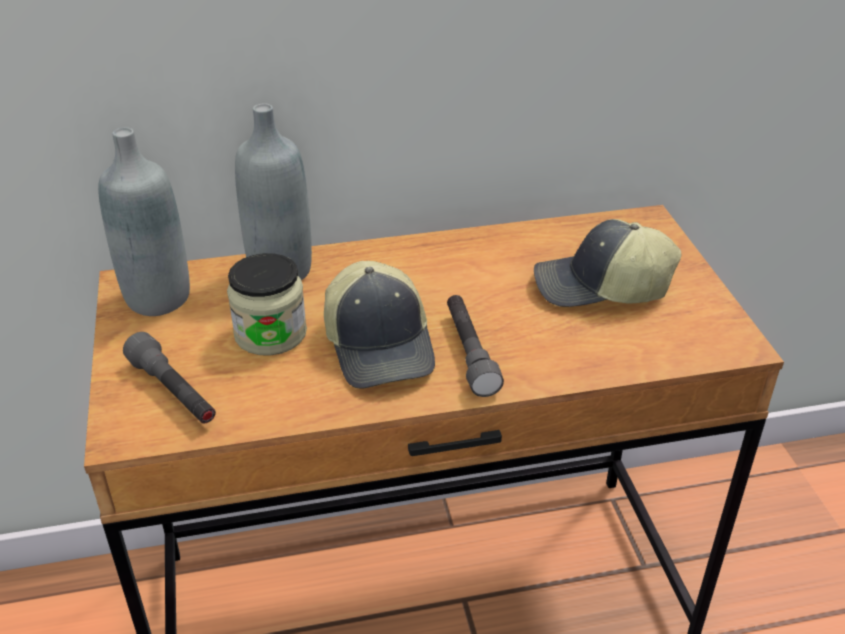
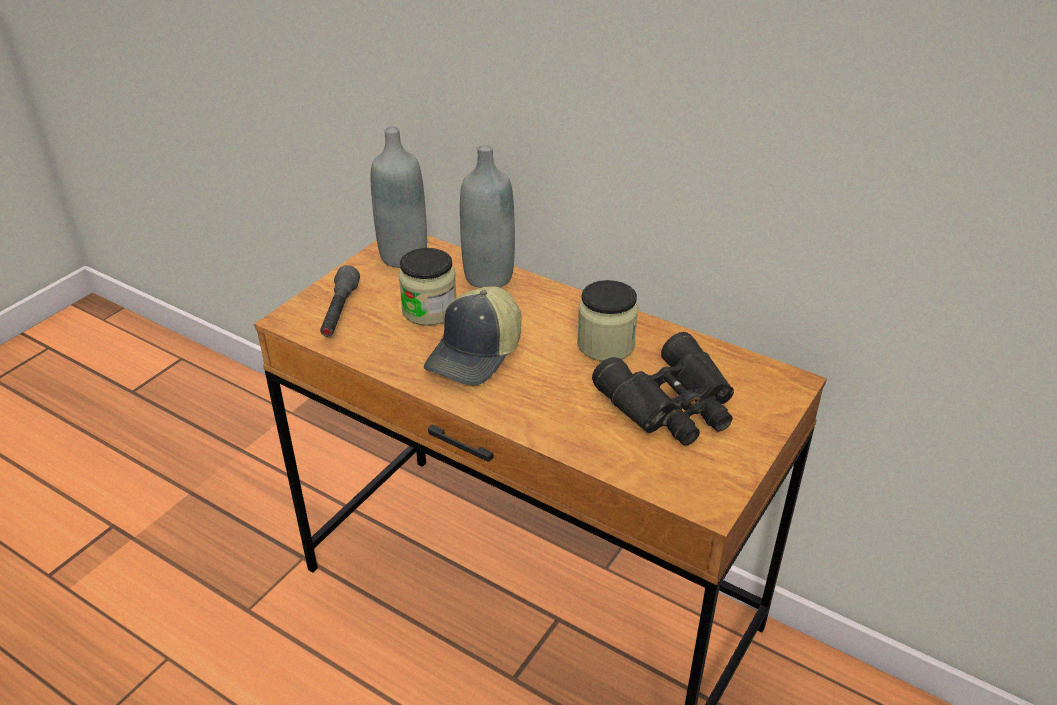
camera: 45 degrees right, 0 degrees up
(469, 353) = (519, 390): grey flashlight -> none
(477, 271) = (606, 344): none -> jar
(601, 288) = (672, 405): cap -> black binoculars

